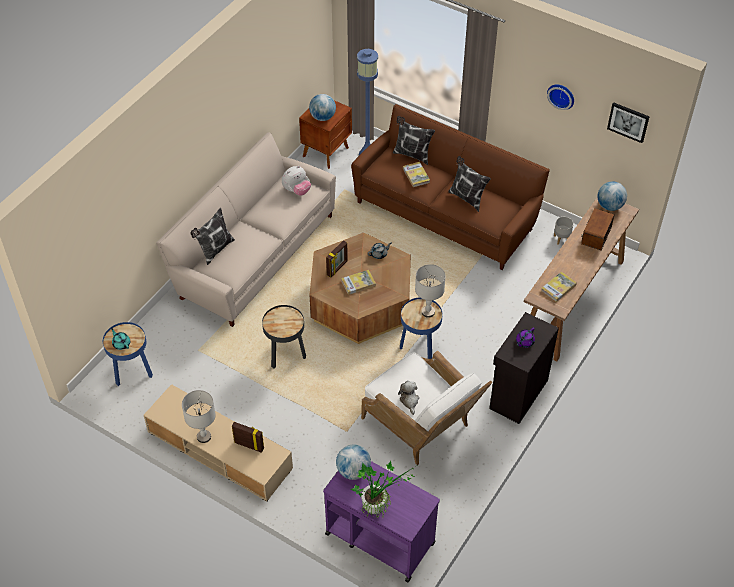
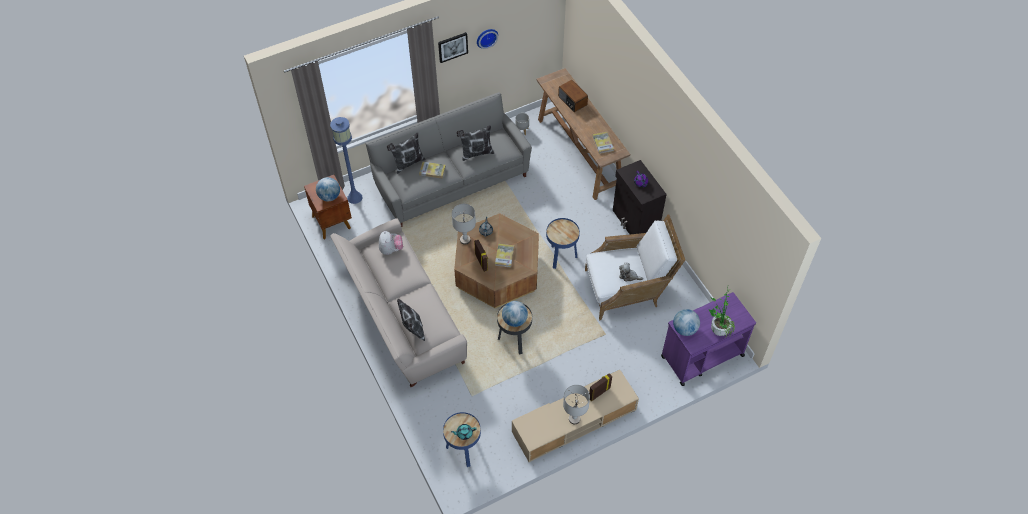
camera: 60 degrees left, 5 degrees up
(428, 312) = (563, 227): grey table lamp -> grey table lamp (465, 240)
(446, 213) = (451, 180): brown sofa -> grey sofa
(609, 206) = (552, 80): globe -> globe (514, 320)
(628, 122) = (537, 18): picture -> picture (452, 47)

